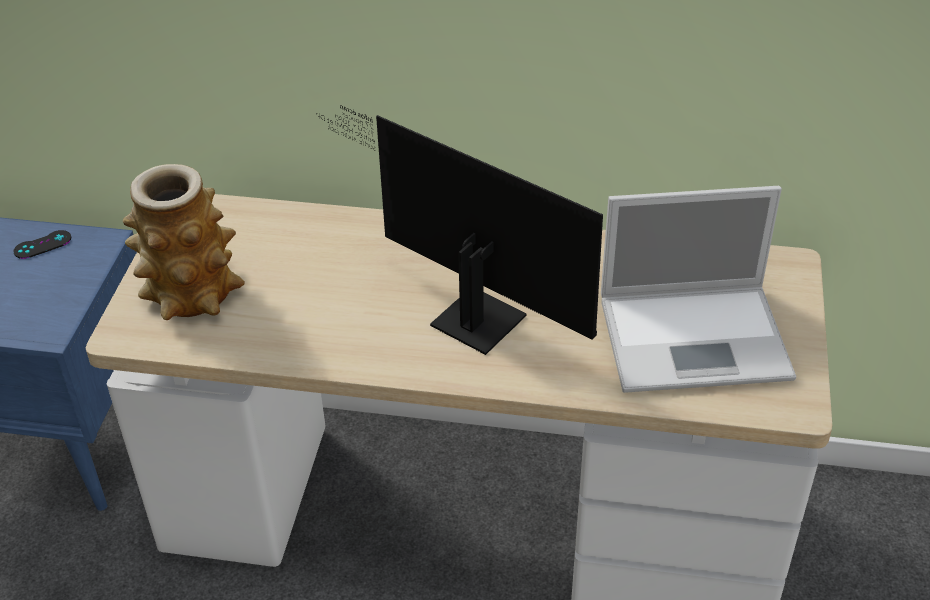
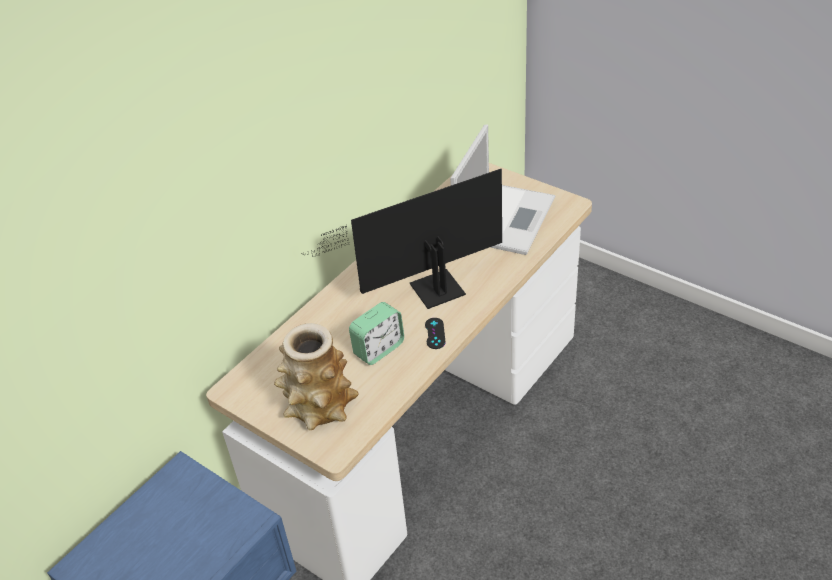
camera: 60 degrees left, 0 degrees up
(42, 245) = (152, 507): black game controller -> black game controller (435, 333)
(322, 307) = (379, 349): none -> alarm clock

